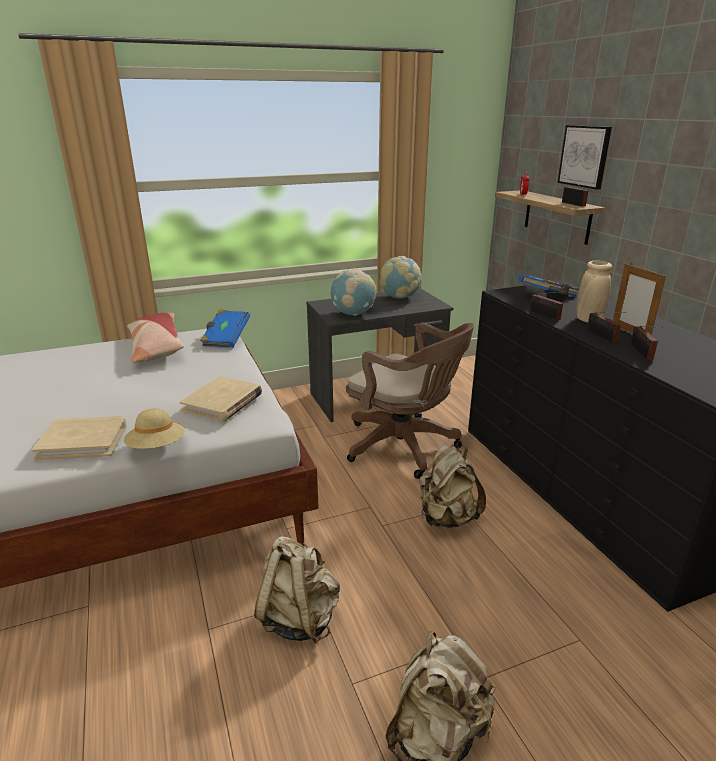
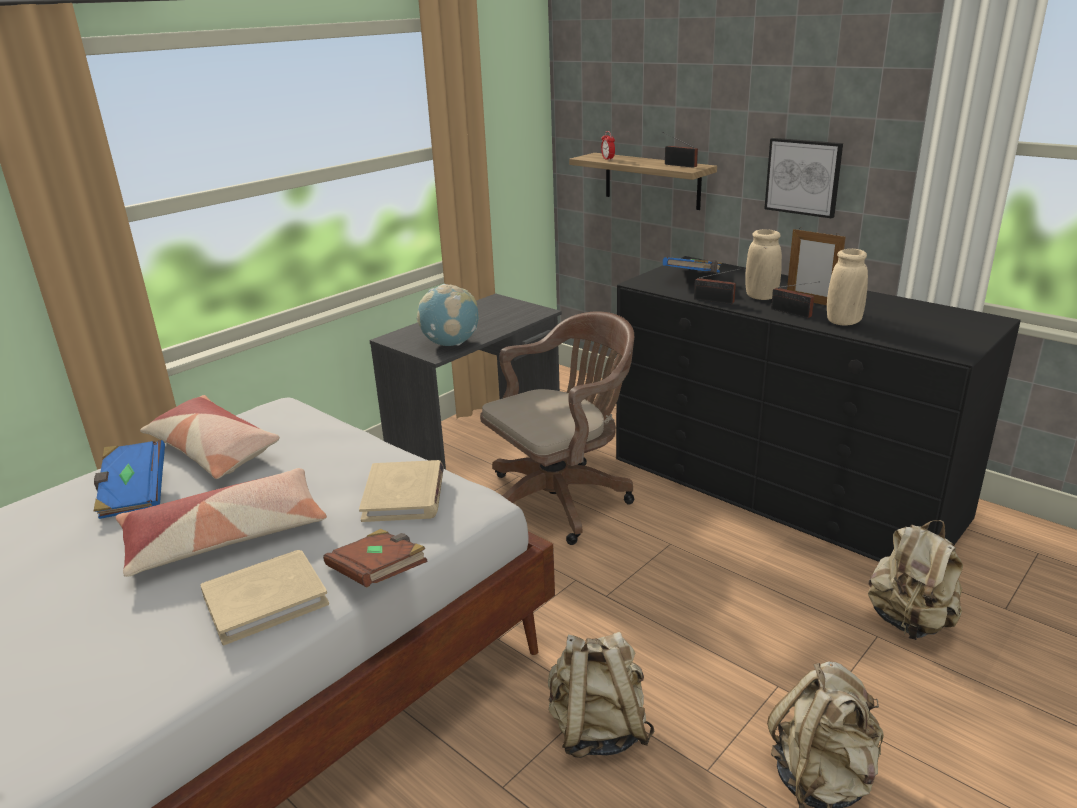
camera: 25 degrees left, 0 degrees up
(106, 398) = (226, 536): none -> pillow
(157, 447) = (379, 574): beige hat -> brown book
(226, 338) = (305, 414): blue book -> blue book (134, 494)
(399, 297) = (485, 311): globe -> none
(406, 447) = (561, 498): brown office chair -> brown office chair turned 45 degrees counterclockwise
(447, 518) = (668, 563): beige backpack -> beige backpack (909, 621)
(584, 156) = (680, 108): picture -> picture (803, 177)
(641, 353) = (843, 322): radio -> beige vase

